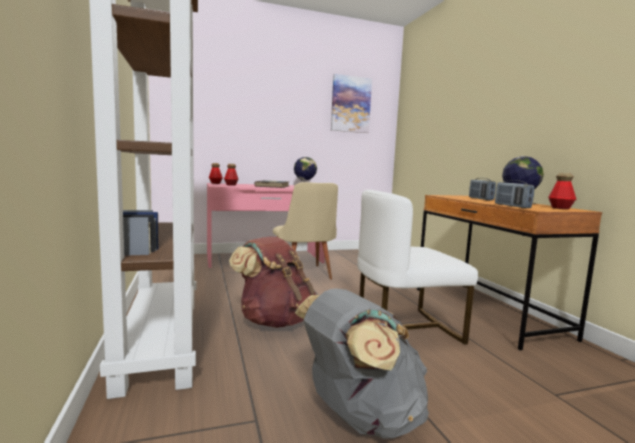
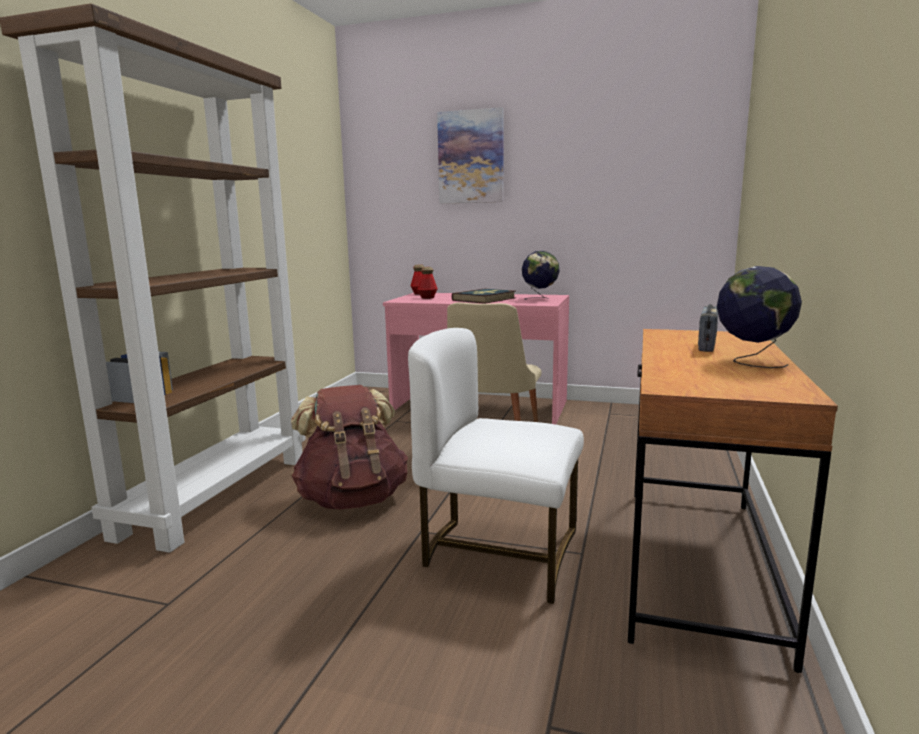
camera: 35 degrees right, 5 degrees up
(350, 104) = (640, 149): picture -> picture (471, 157)
(360, 417) = (253, 641): grey backpack -> none
(512, 206) = (657, 374): radio -> none
(560, 208) = (767, 386): bottle -> none

